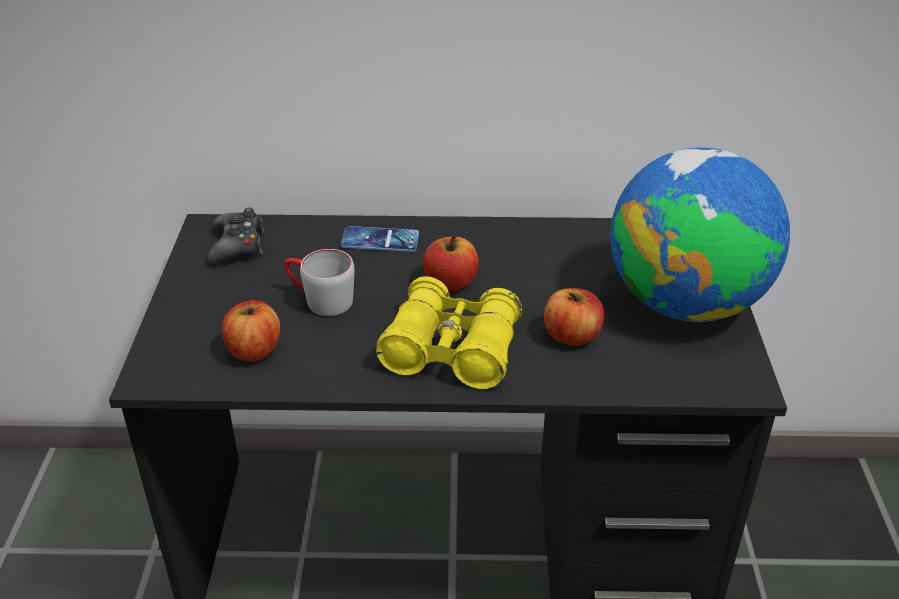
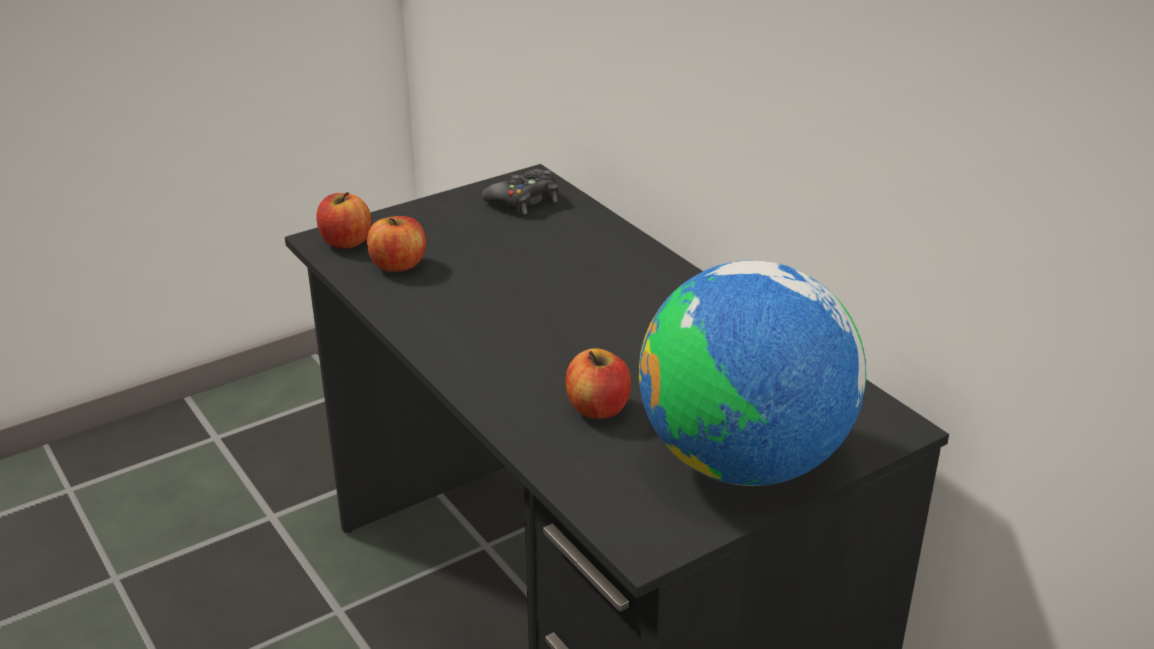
camera: 55 degrees right, 5 degrees down
(319, 300) = (496, 264): grey mug -> none
(380, 240) = (619, 256): phone -> none
(450, 283) = (600, 314): apple -> apple (345, 242)
(452, 350) = (500, 352): yellow binoculars -> none

